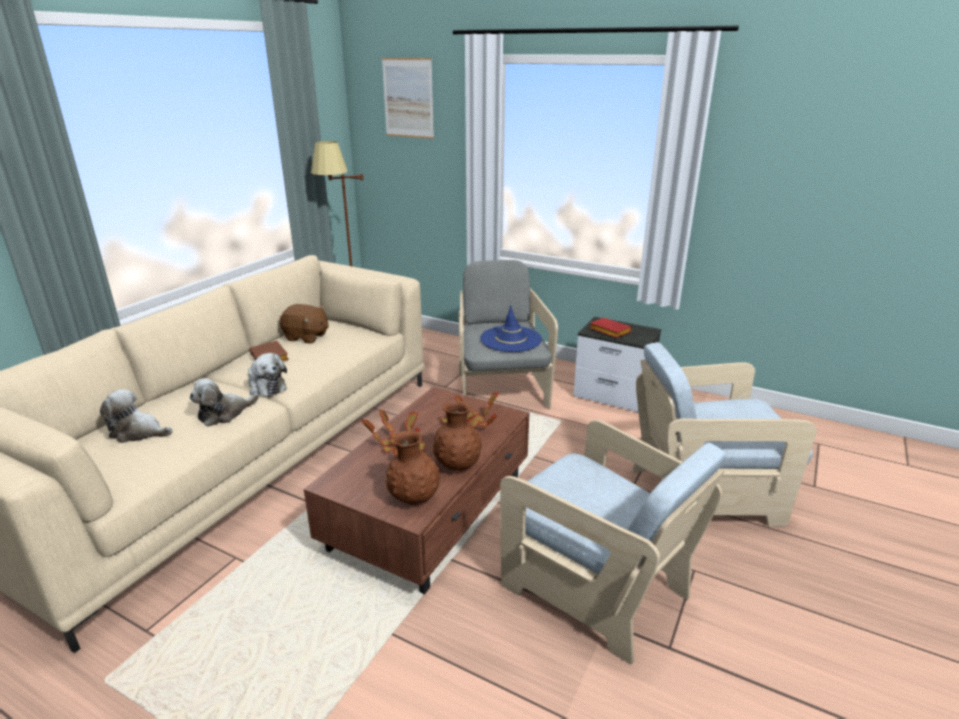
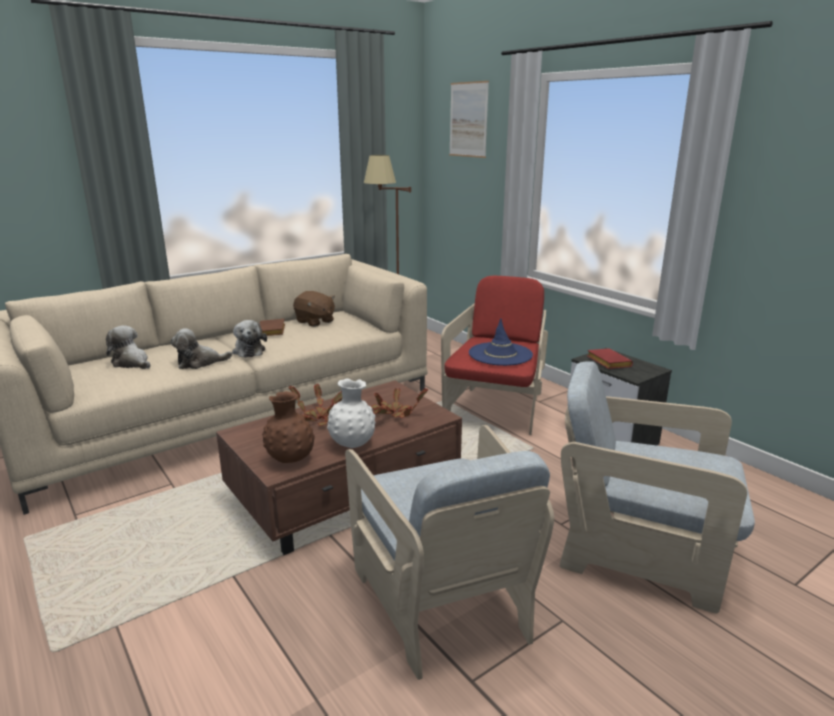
camera: 25 degrees right, 5 degrees down
(457, 465) = (352, 444): brown vase -> white vase
(501, 390) = (495, 409): grey armchair -> red armchair

